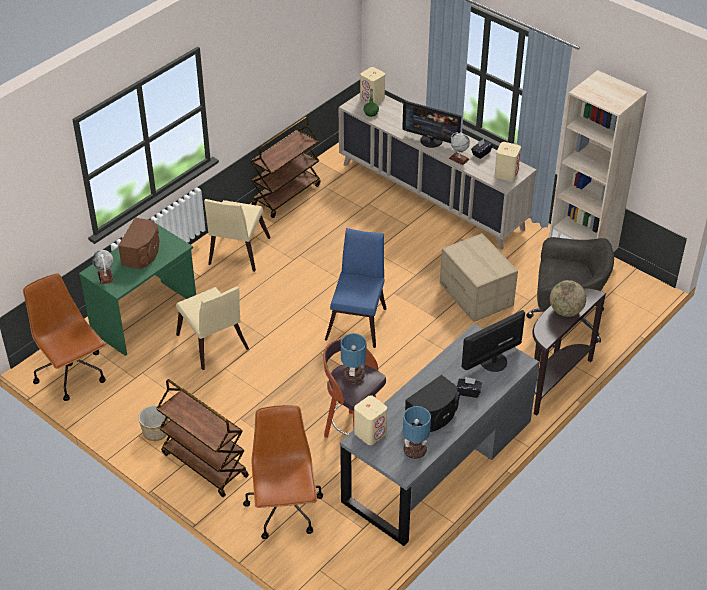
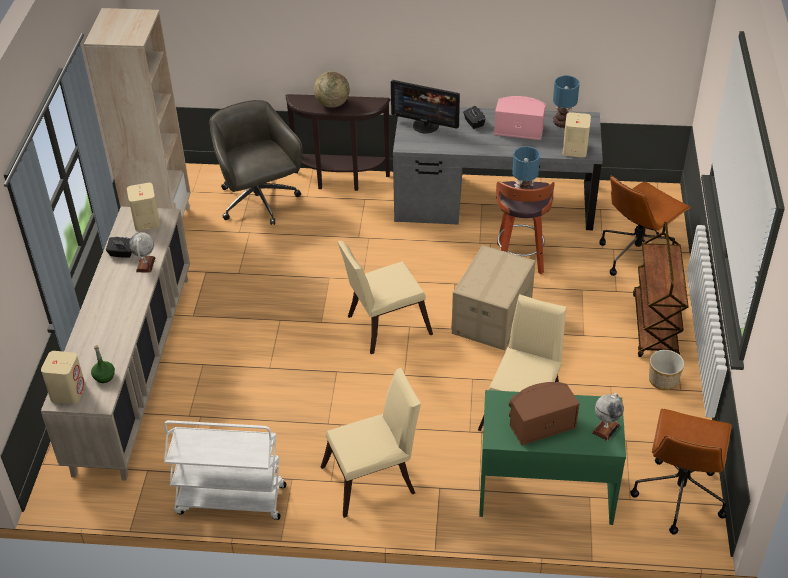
camera: 125 degrees left, 0 degrees up
(286, 195) = (230, 500): brown cart -> white cart
(358, 320) = (383, 326): blue chair -> beige chair
(431, 140) = (125, 300): monitor -> none
(433, 416) = (519, 128): black speaker -> pink speaker
(477, 294) = (271, 267): cardboard box -> cardboard box (491, 317)

